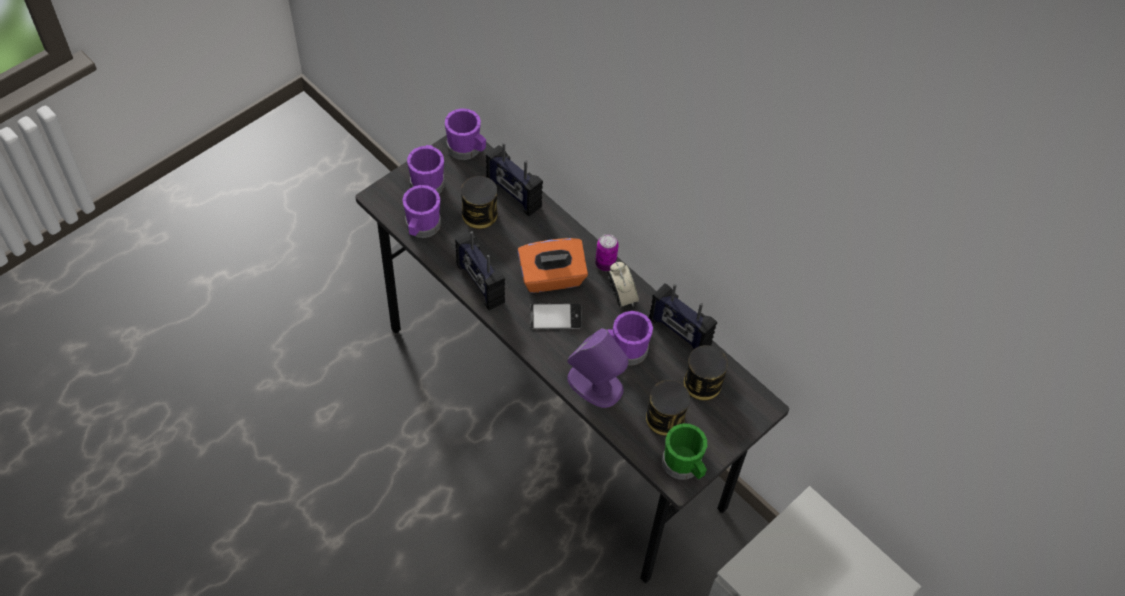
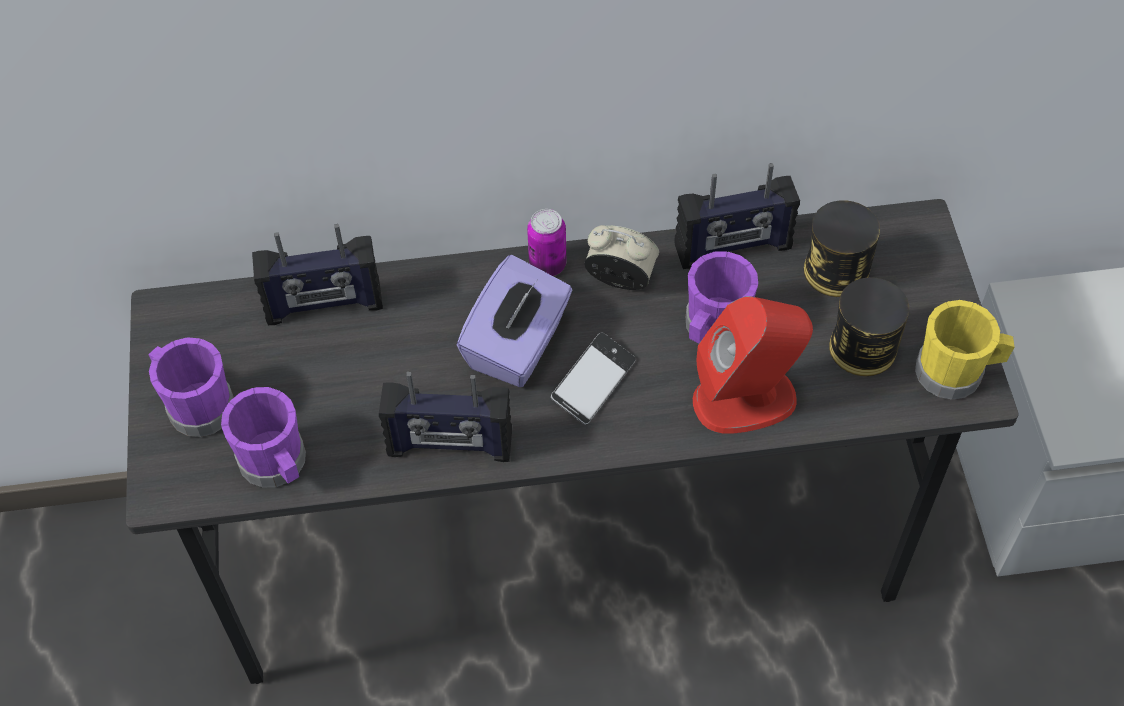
camera: 50 degrees left, 0 degrees up
(467, 149) = (185, 316): purple mug -> none
(479, 214) = (322, 371): can -> none
(552, 278) = (518, 345): orange tissue box -> purple tissue box
(596, 384) = (746, 399): purple speaker -> red speaker
(684, 466) = (956, 372): green mug -> yellow mug

